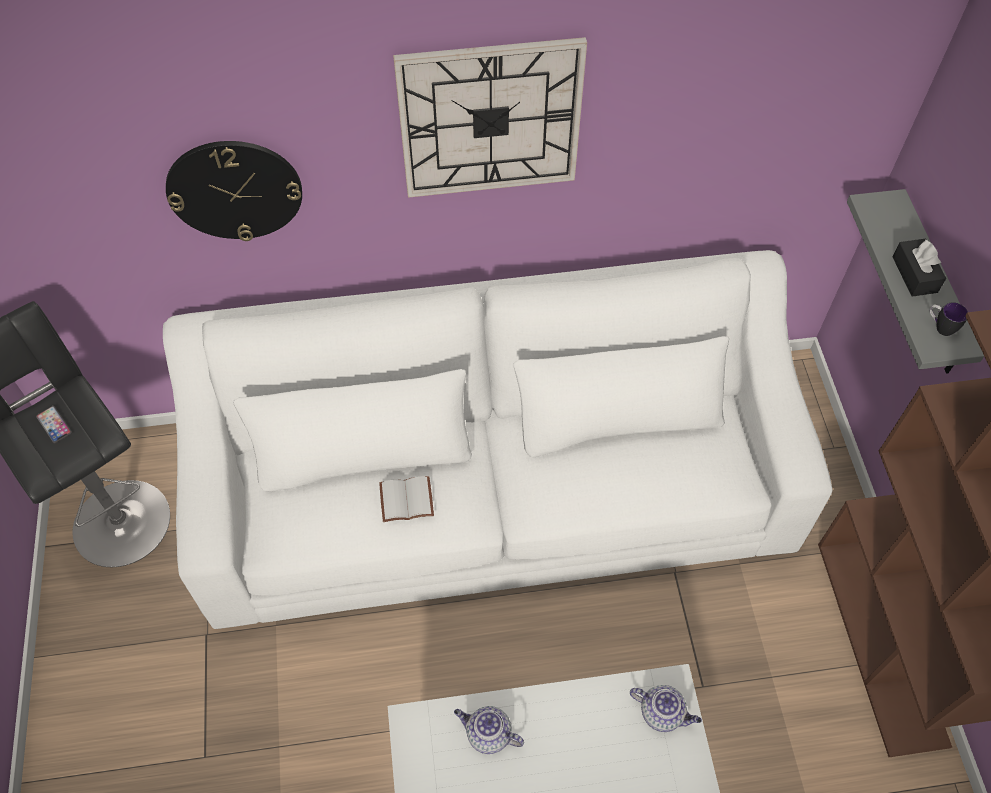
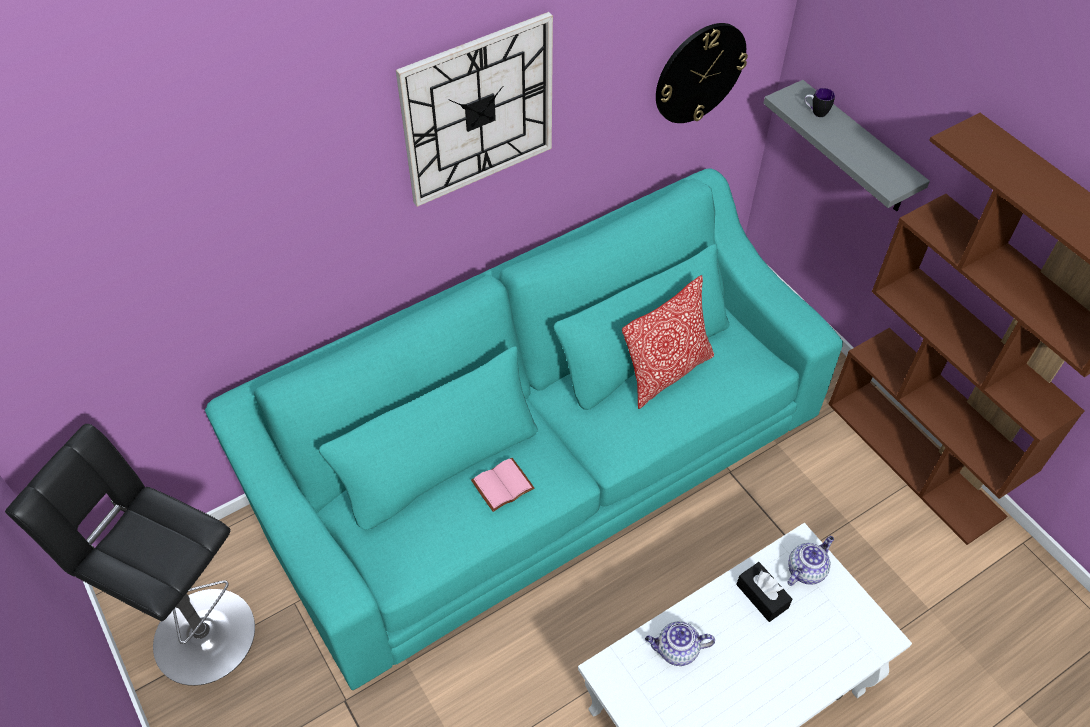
camera: 25 degrees left, 5 degrees down
(54, 425) = (145, 540): phone -> none
(235, 190) = (262, 246): wall clock -> wall clock (699, 73)
(405, 501) = (502, 487): white book -> pink book
(496, 488) = (544, 463): white sofa -> turquoise sofa
(627, 450) = (666, 372): none -> pillow
(662, 713) = (806, 569): teapot -> teapot turned 45 degrees counterclockwise
(914, 274) = (846, 139): black tissue box -> black tissue box (762, 596)
(939, 327) = (887, 171): mug -> mug (815, 112)

